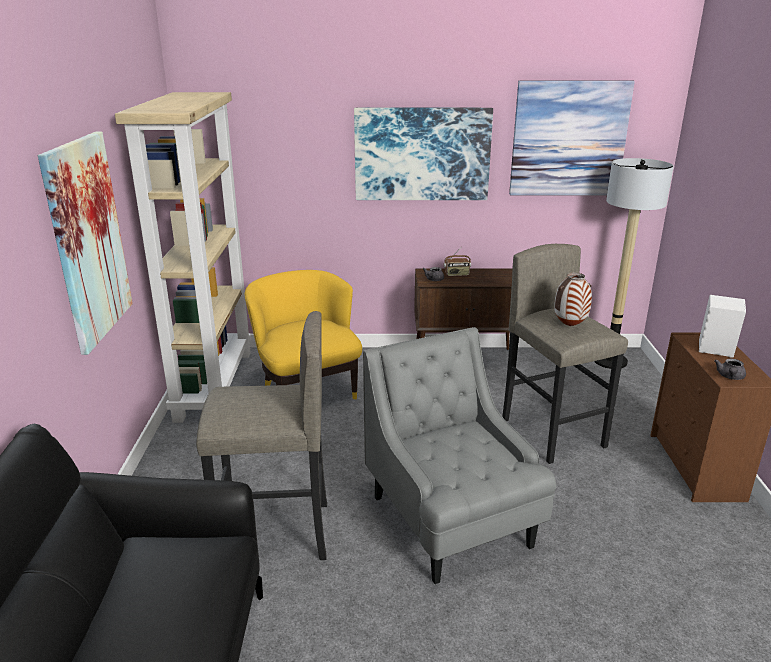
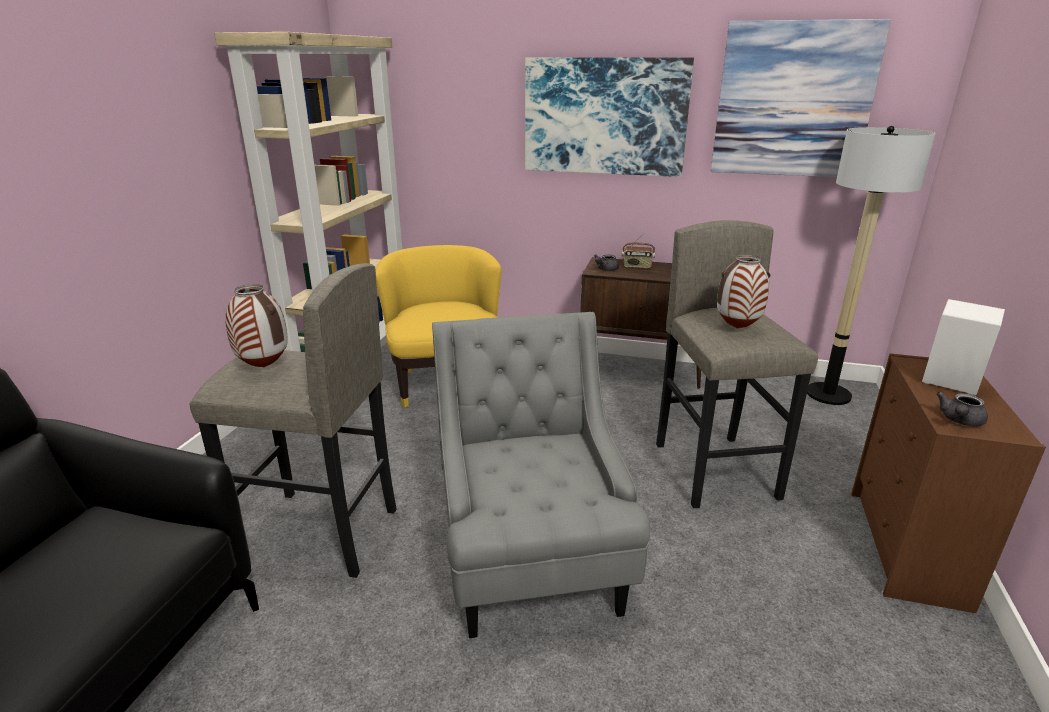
camera: 15 degrees right, 0 degrees up
(88, 240) = (153, 167): picture -> none
(241, 403) = (263, 367): none -> vase

